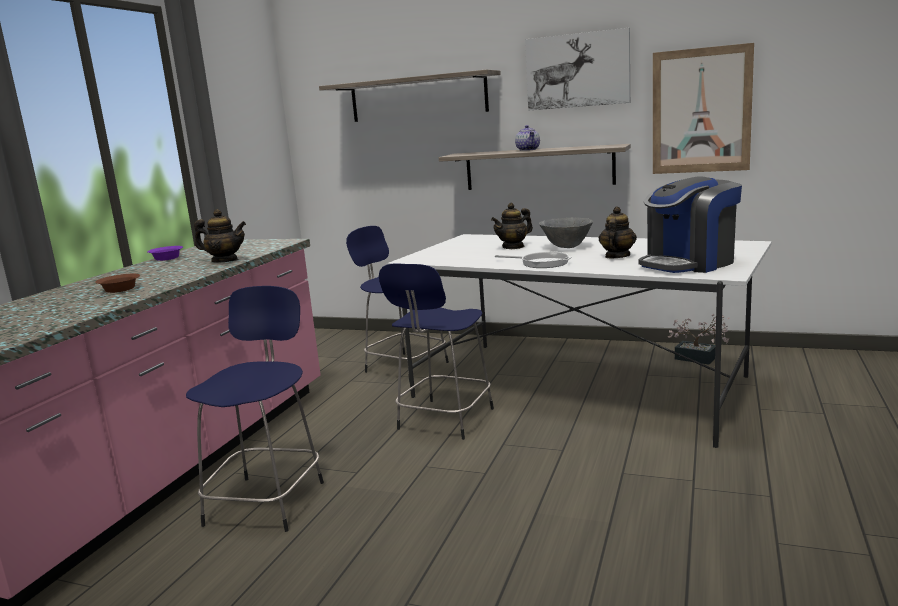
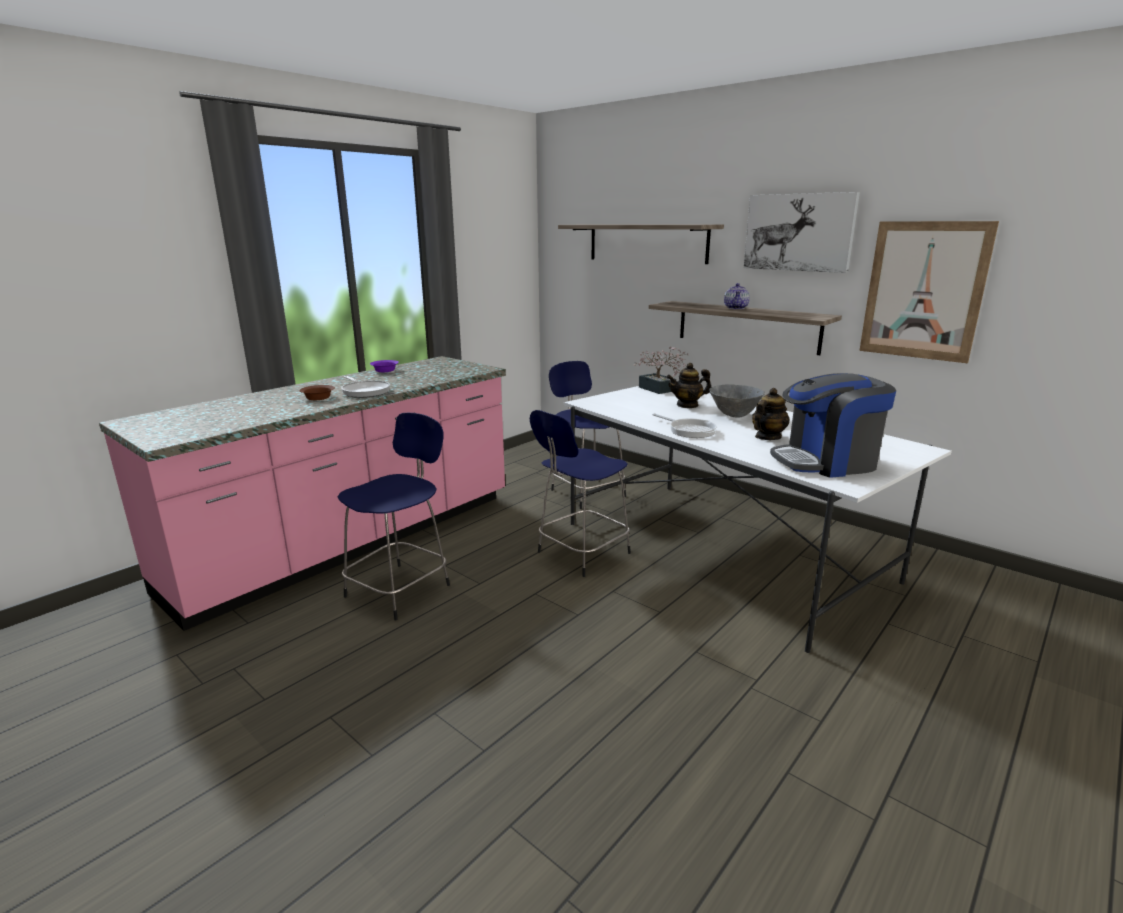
camera: 20 degrees right, 5 degrees up
(172, 276) = (365, 391): none -> frying pan
(225, 261) = (417, 382): teapot -> none
(700, 359) = (868, 551): potted plant -> potted plant (659, 390)

